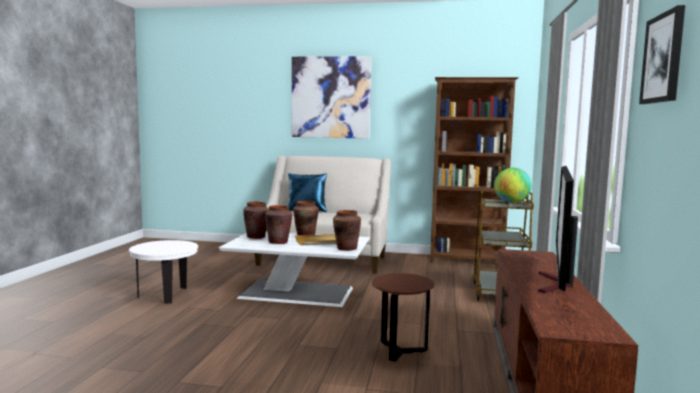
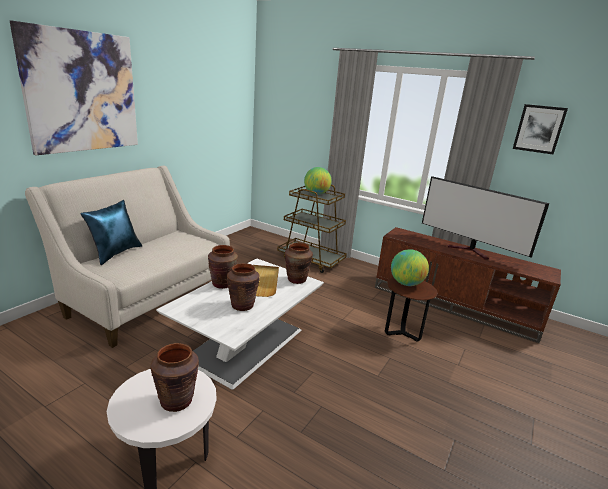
camera: 70 degrees left, 15 degrees up
(256, 237) = (202, 313): brown vase -> brown vase (177, 400)
(406, 279) = (406, 283): none -> globe
(466, 261) = (231, 243): brown bookcase -> none

